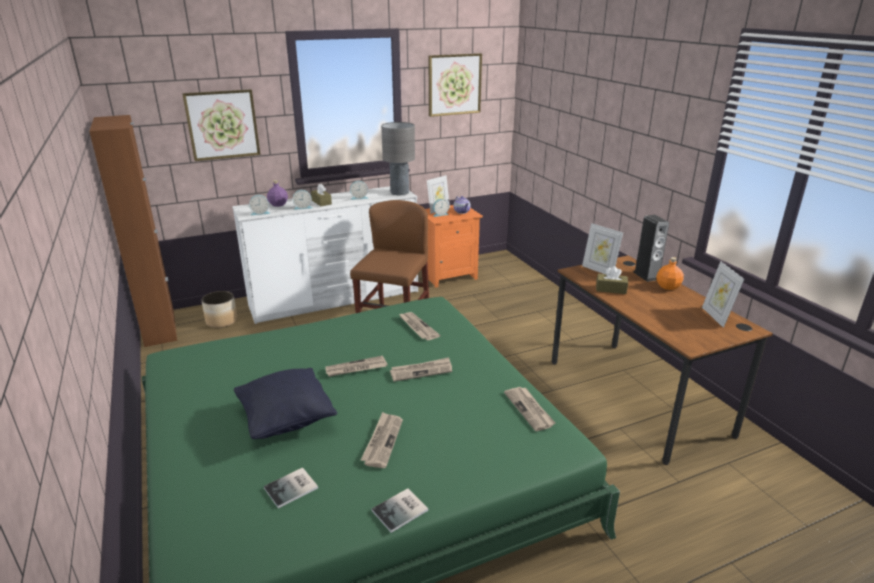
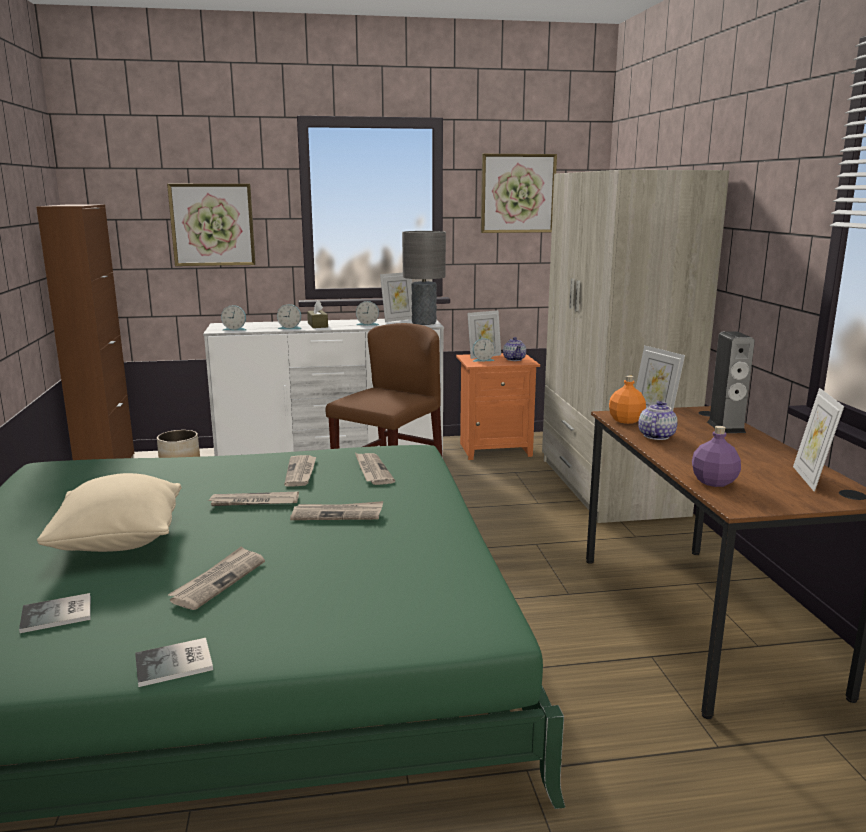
camera: 15 degrees right, 10 degrees down
(278, 204) = (264, 324): purple bottle -> purple bottle (714, 482)
(286, 420) = (119, 542): black pillow -> beige pillow
(377, 190) = (398, 319): none -> picture frame
(529, 410) = (459, 575): newspaper -> newspaper (301, 472)
(539, 299) = (609, 486): none -> beige wardrobe
(611, 289) = (656, 436): brown tissue box -> teapot
(668, 287) = (752, 441): orange bottle -> orange bottle (626, 420)

